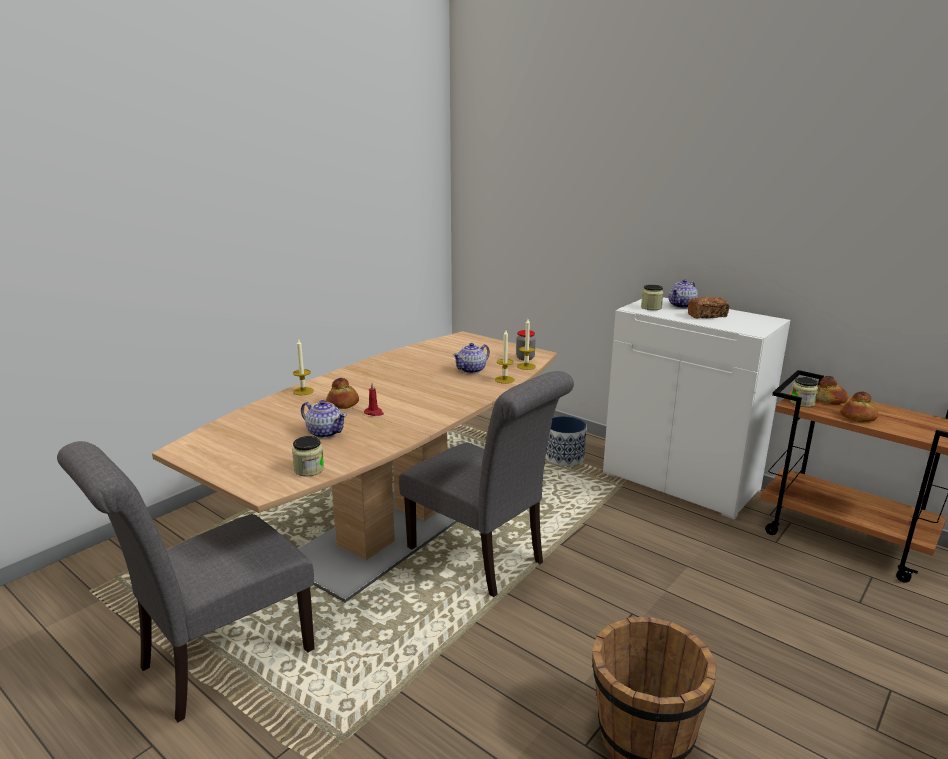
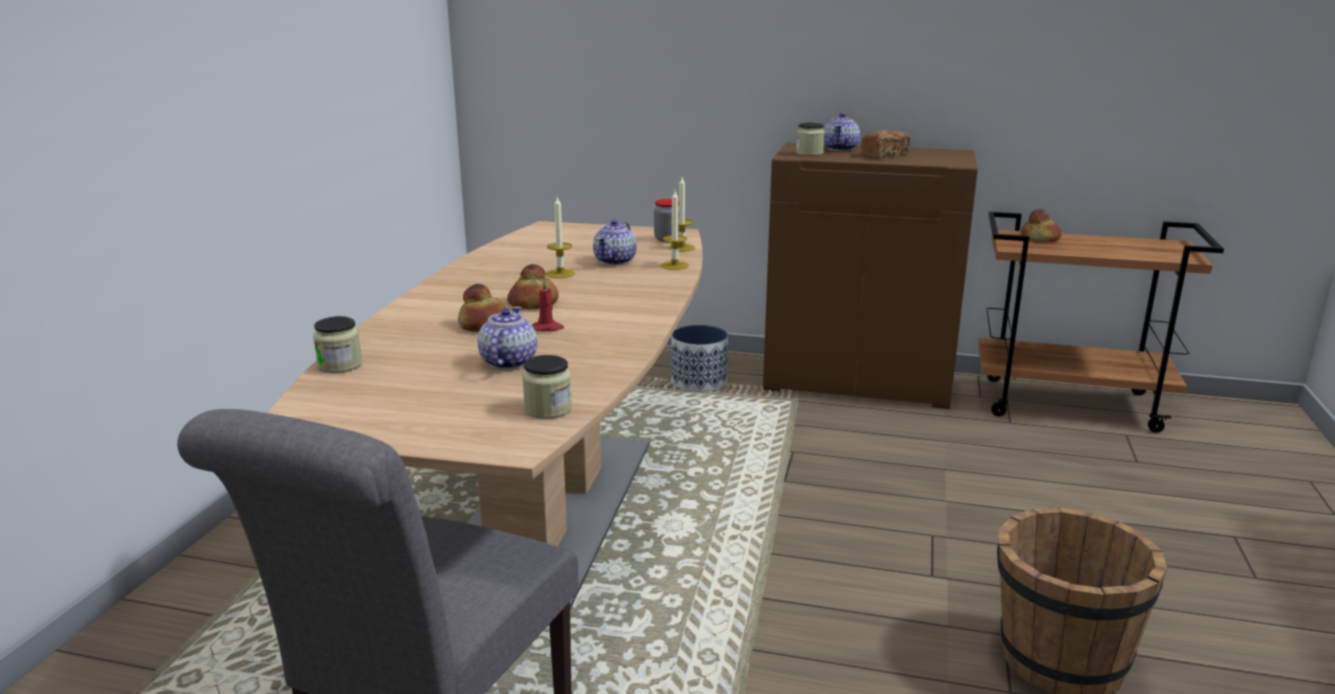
camera: 25 degrees left, 0 degrees up
(303, 391) = (398, 319): candle -> candle (560, 273)
(325, 432) = (507, 362): teapot -> teapot turned 90 degrees counterclockwise
(482, 559) = (703, 522): grey chair -> none
(681, 481) = (858, 381): white cabinet -> brown cabinet
(802, 403) = (1019, 245): jar -> jar (340, 365)
(858, 417) = (1088, 250): bread -> bread (534, 303)

